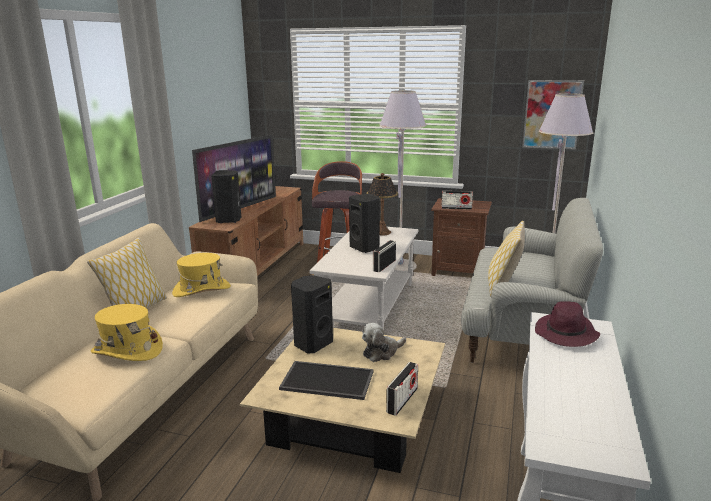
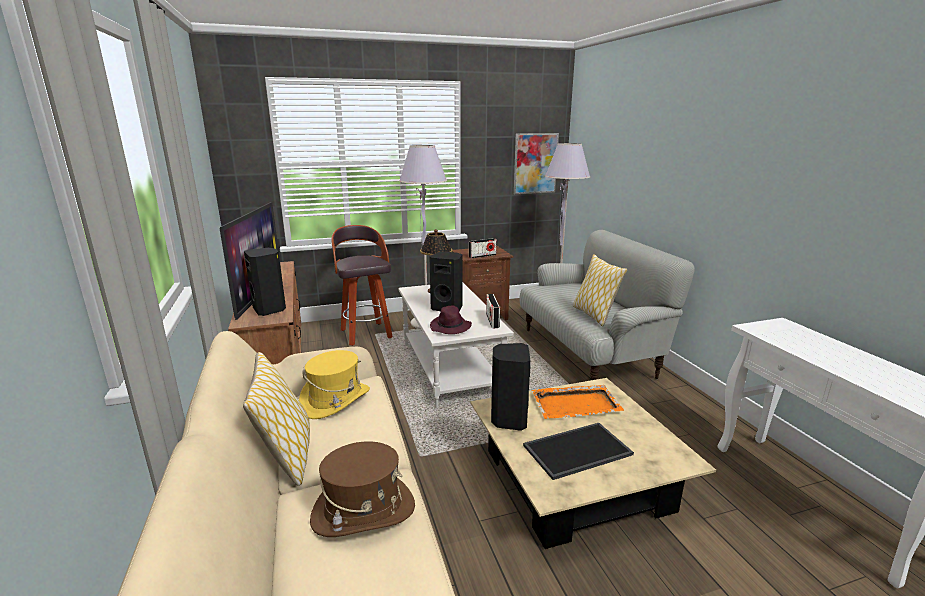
camera: 35 degrees left, 0 degrees up
(127, 351) = (363, 511): yellow hat -> brown hat
(382, 352) = (576, 404): plush toy -> orange tray
(402, 400) = (659, 441): radio -> none
(566, 334) = (785, 335): purple hat -> purple hat (451, 327)

